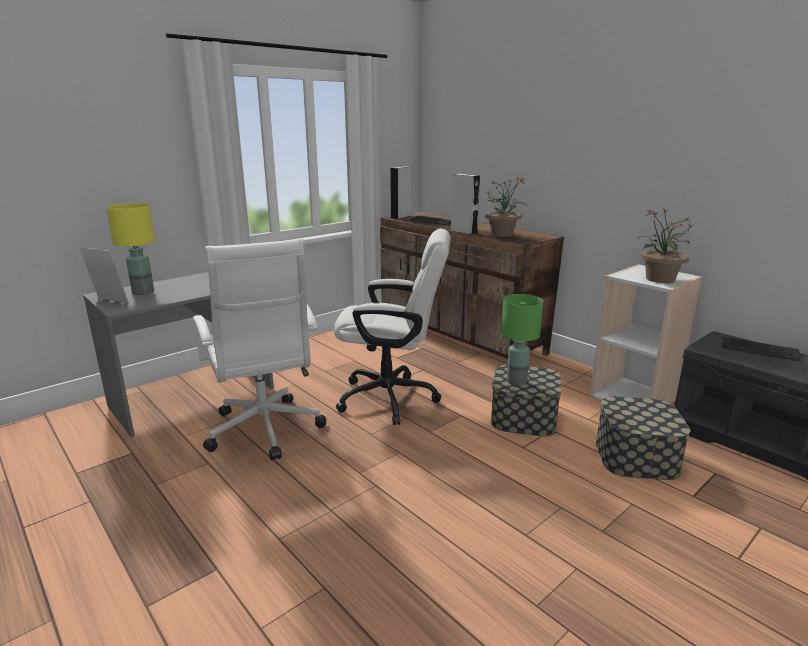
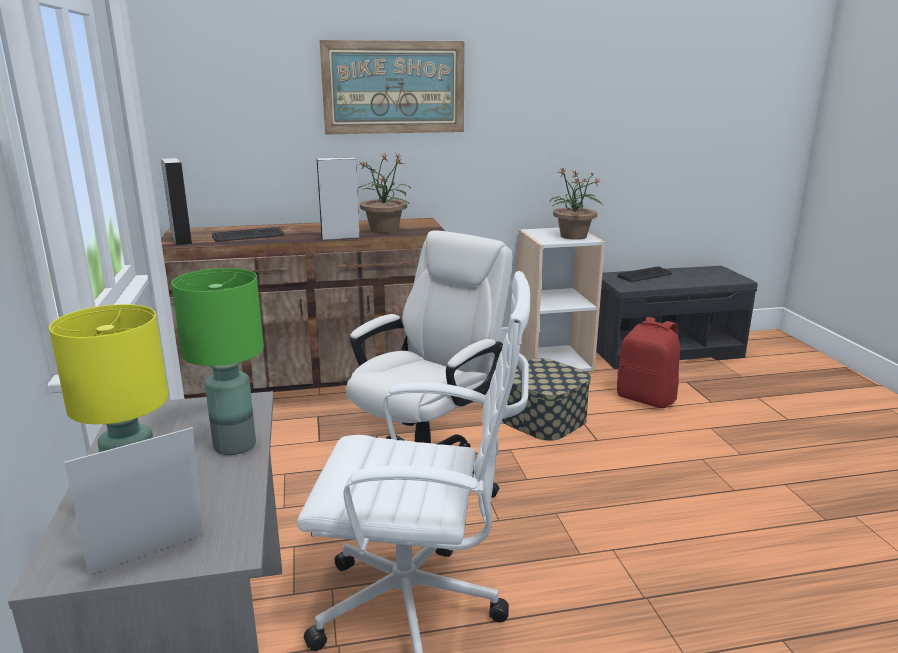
camera: 60 degrees left, 0 degrees up
(516, 381) = (546, 381): green table lamp -> green table lamp (235, 446)
(552, 125) = (394, 87): none -> picture
(636, 456) = (646, 398): storage box -> red backpack

